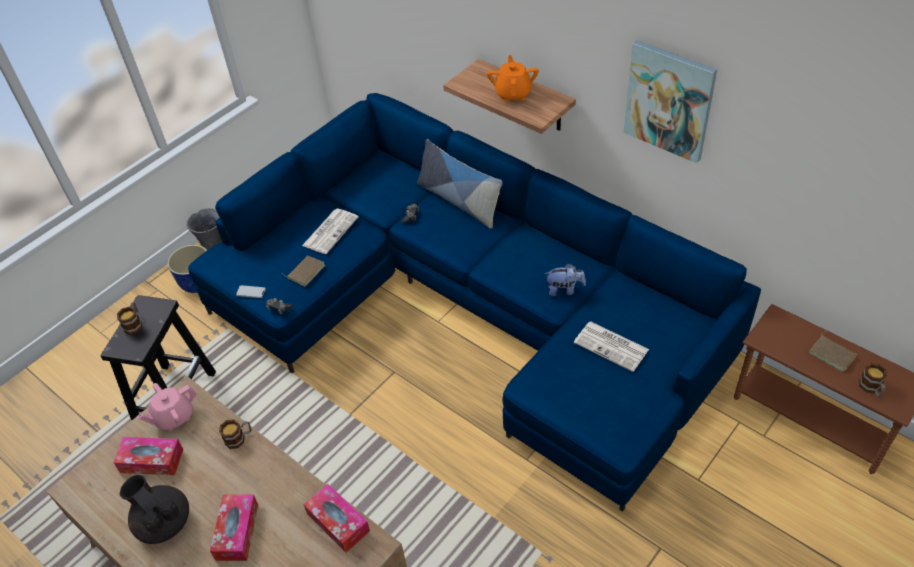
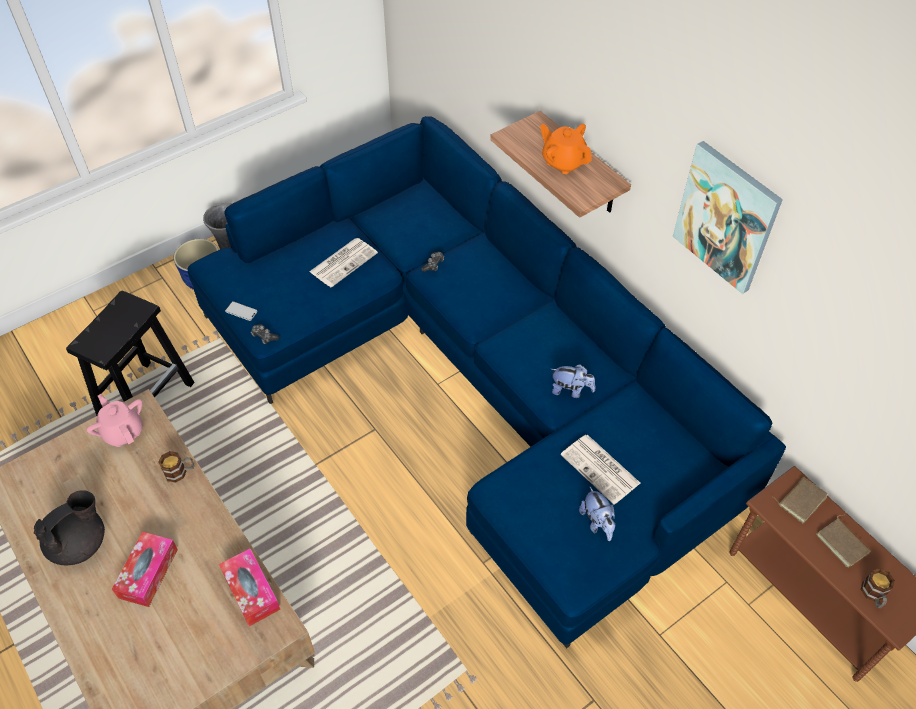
camera: 10 degrees right, 5 degrees up
(134, 324) = (109, 321): mug -> none
(152, 461) = (87, 473): tissue box -> none
(163, 522) = (80, 543): black teapot -> black teapot turned 75 degrees clockwise
(174, 417) = (123, 431): pink teapot -> pink teapot turned 75 degrees clockwise
(305, 271) = (304, 302): brown book -> brown book (801, 500)
(459, 201) = (490, 259): pillow -> none
(513, 93) = (563, 162): orange teapot -> orange teapot turned 60 degrees counterclockwise
(623, 390) = (597, 522): none -> plush toy

